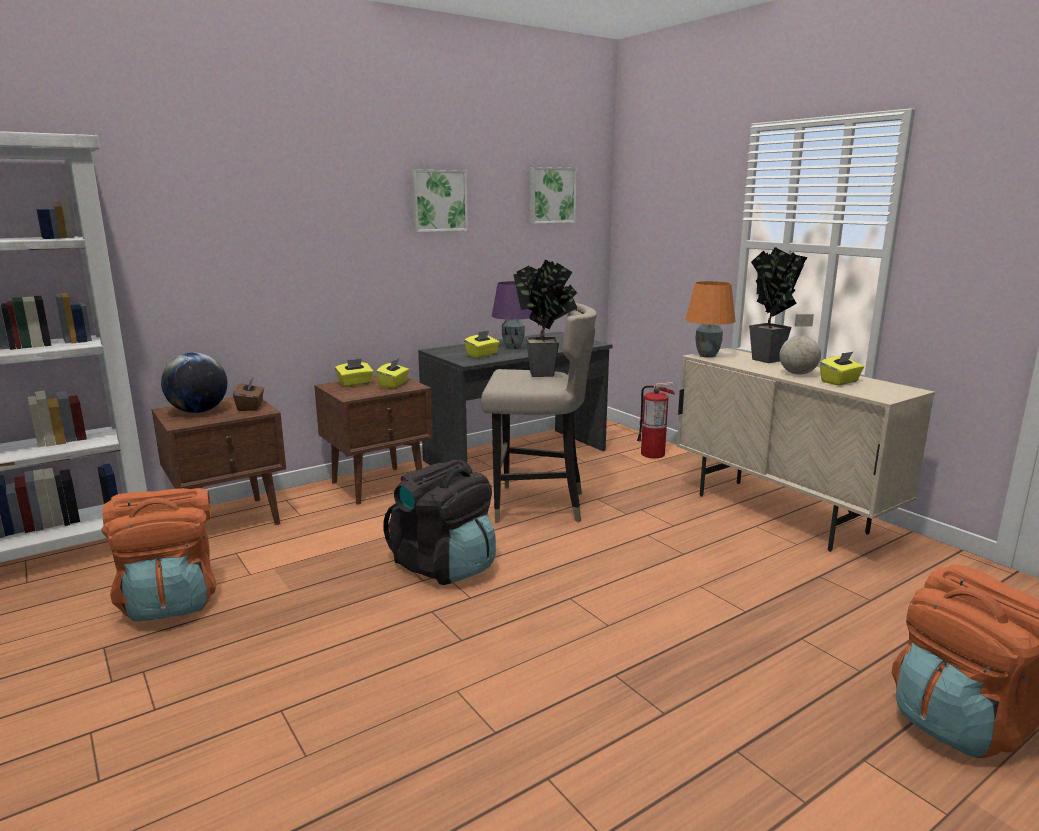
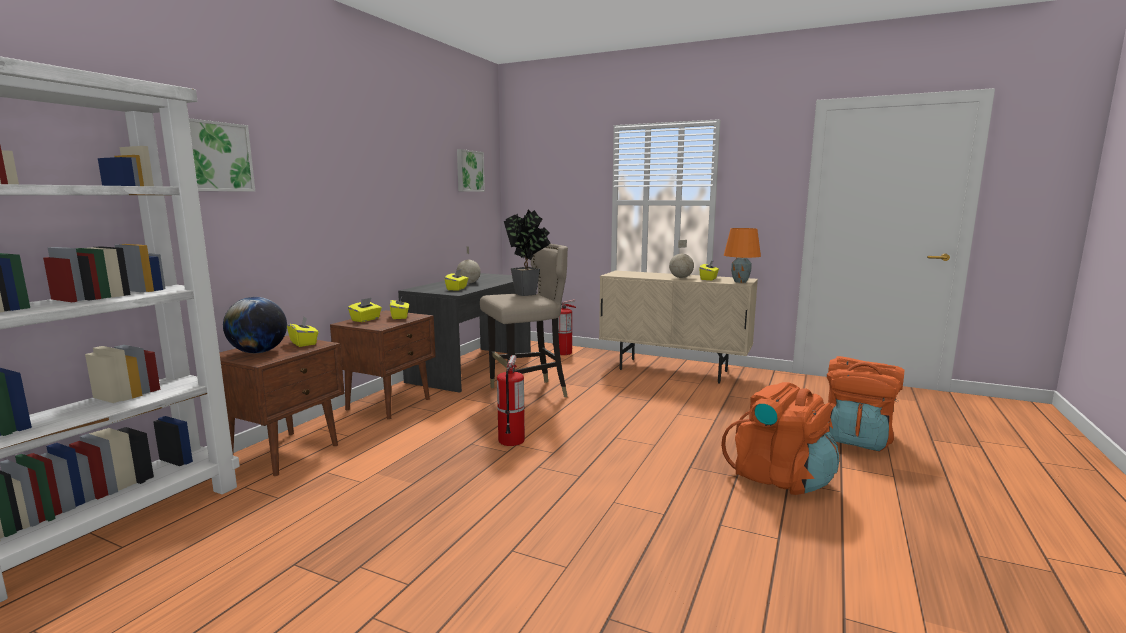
camera: 30 degrees left, 5 degrees down
(171, 600) = (312, 516): orange backpack -> orange backpack (780, 478)
(251, 407) = (304, 343): brown tissue box -> yellow tissue box
(438, 200) = (404, 171): picture -> picture (215, 157)
(444, 566) = (511, 440): black backpack -> fire extinguisher
(512, 347) = (468, 283): purple table lamp -> globe
(706, 355) = (614, 274): orange table lamp -> orange table lamp (739, 282)
(768, 361) = (653, 274): potted plant -> none

